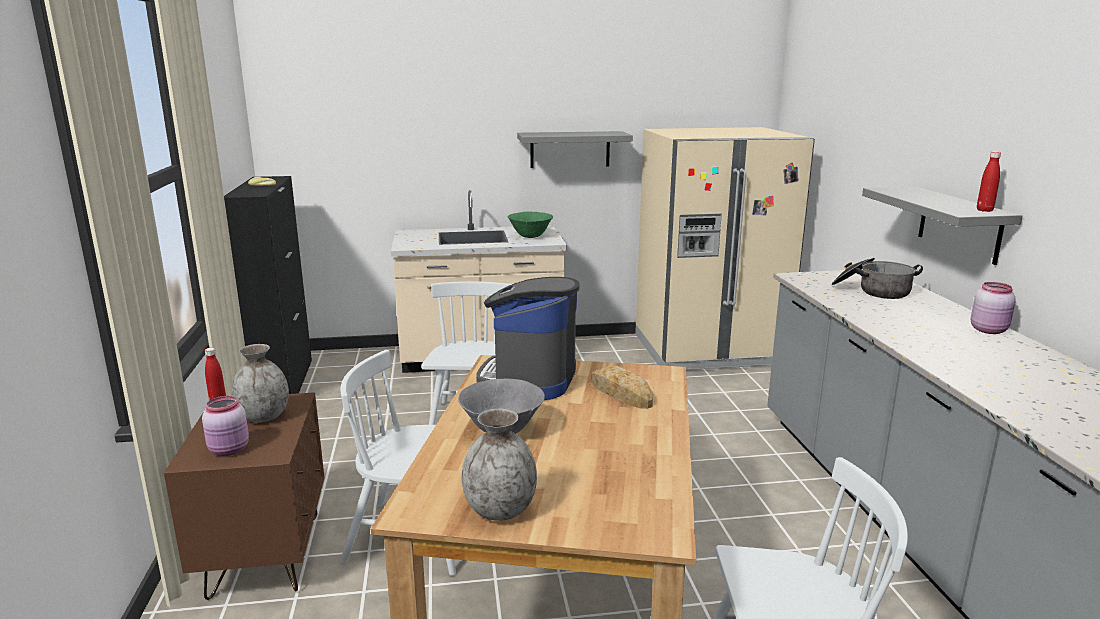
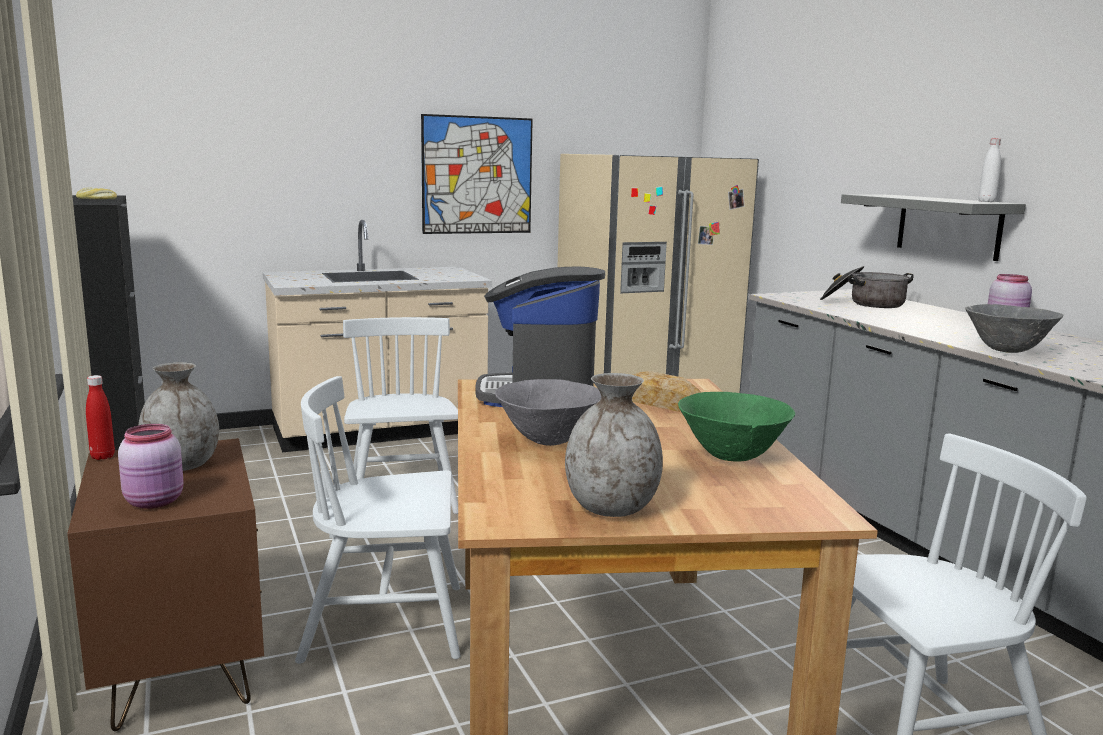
camera: 15 degrees left, 5 degrees down
(530, 237) = (442, 275): green bowl -> green bowl (733, 457)
(570, 149) = (477, 175): grey shelf -> picture
(953, 369) = (1007, 351): none -> grey bowl
(984, 210) = (986, 201): red bottle -> white bottle

